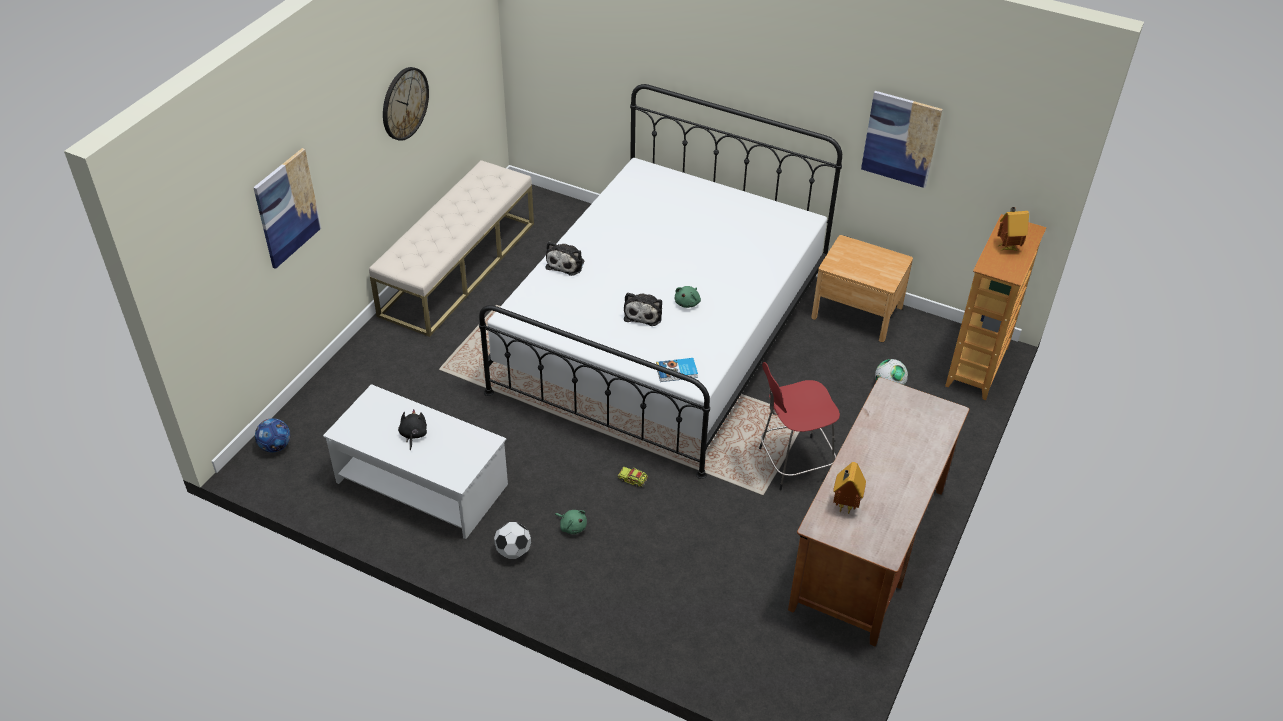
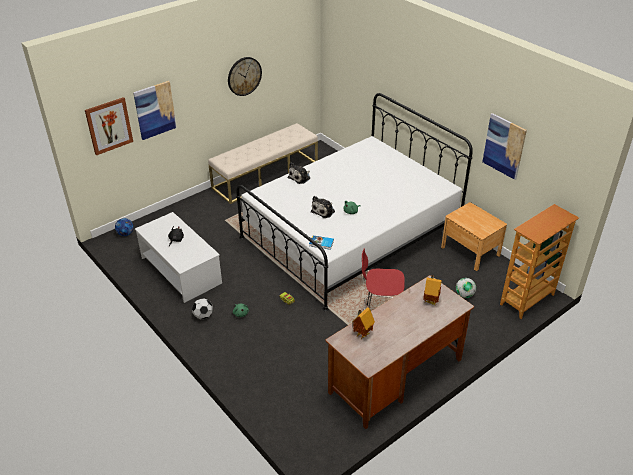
camera: 25 degrees right, 5 degrees down
(223, 260) = (109, 125): none -> picture
(1007, 247) = (545, 222): toy house -> toy house (430, 301)

